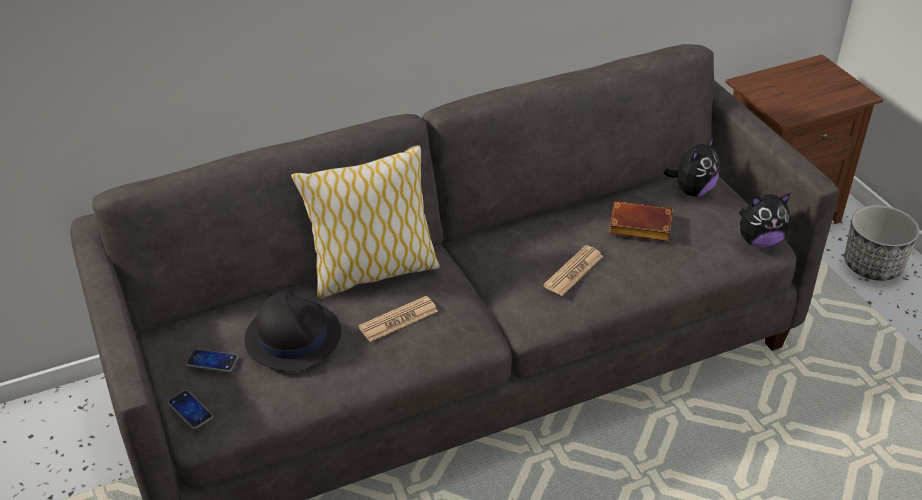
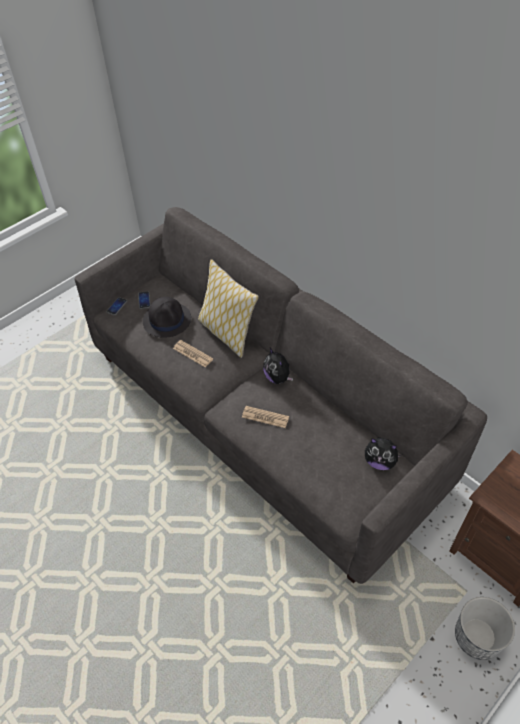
camera: 70 degrees right, 10 degrees up
(638, 227) = (321, 439): brown book -> none
(759, 241) = (348, 512): plush toy -> plush toy (278, 377)

